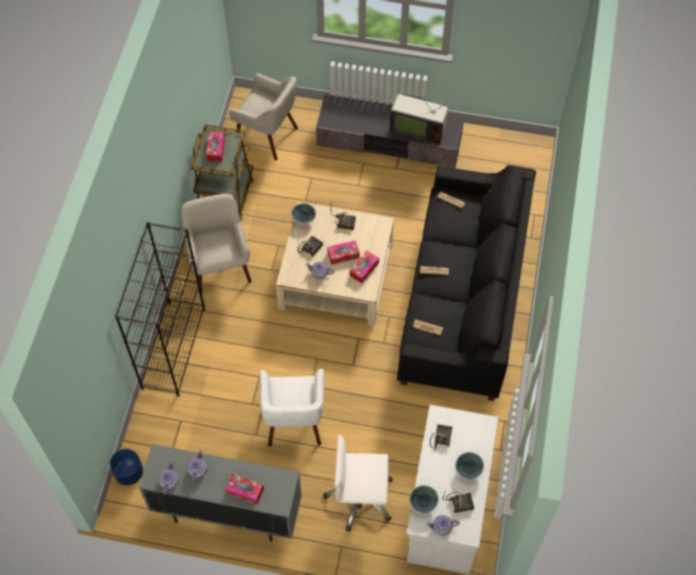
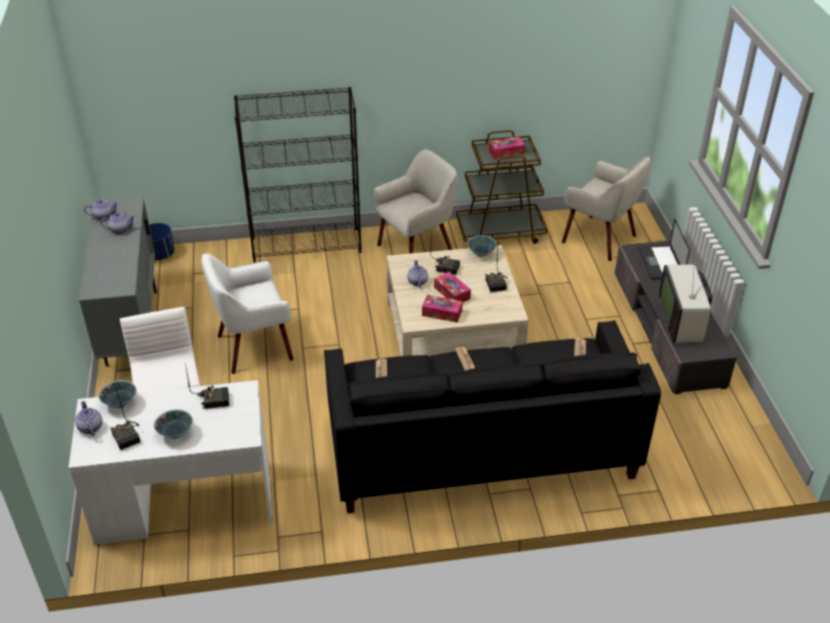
camera: 70 degrees right, 20 degrees down
(245, 491) = (103, 264): tissue box -> none
(267, 135) = (600, 238): beige armchair -> beige armchair turned 60 degrees counterclockwise
(349, 111) = (660, 263): none -> laptop

